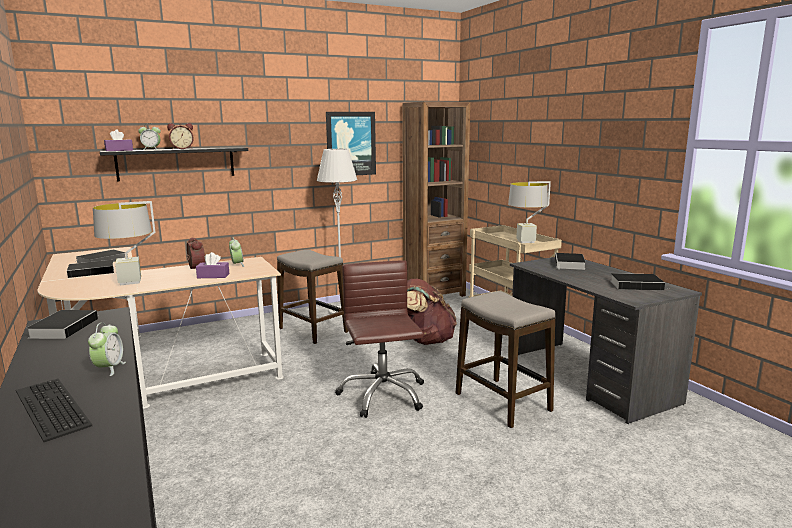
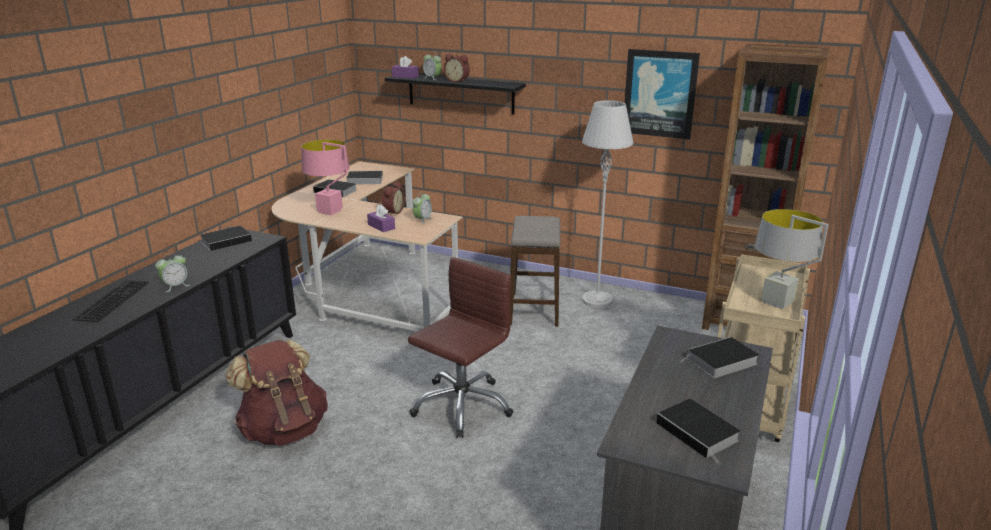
camera: 50 degrees right, 10 degrees up
(130, 282) = (330, 211): grey table lamp -> pink table lamp
(426, 340) = (609, 375): brown backpack -> brown backpack (284, 430)
(502, 402) = (534, 481): stool -> none

